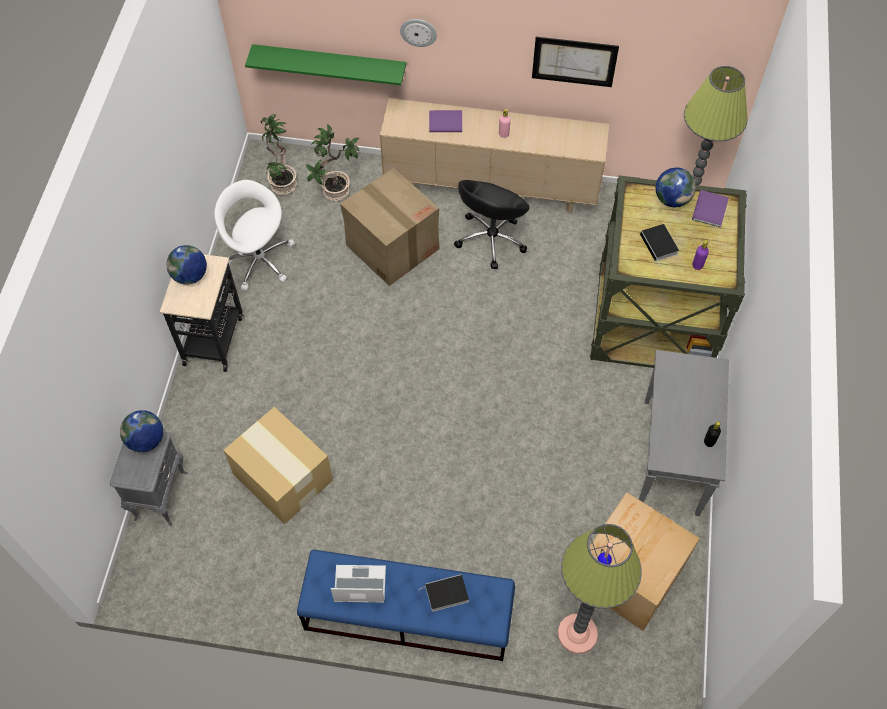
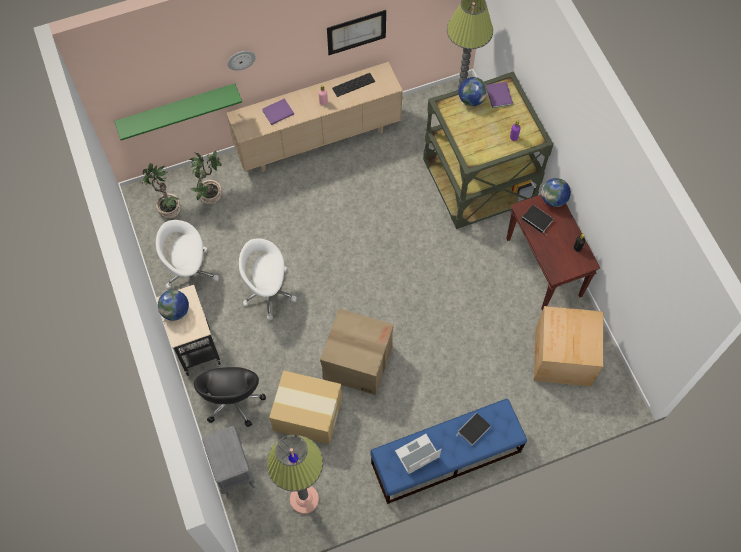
camera: 30 degrees left, 5 degrees up
(146, 440) = (221, 439): globe -> globe (553, 199)
(328, 322) = (268, 292): none -> white office chair
(392, 246) = (276, 216): cardboard box -> cardboard box (357, 361)
(490, 241) = (341, 180): black office chair -> black office chair (234, 403)
(551, 131) = (353, 84): none -> keyboard
(577, 634) = (554, 410): floor lamp -> floor lamp (304, 499)
(659, 245) = (482, 135): book -> book (538, 220)
(671, 458) = (544, 268): grey console table -> brown console table

